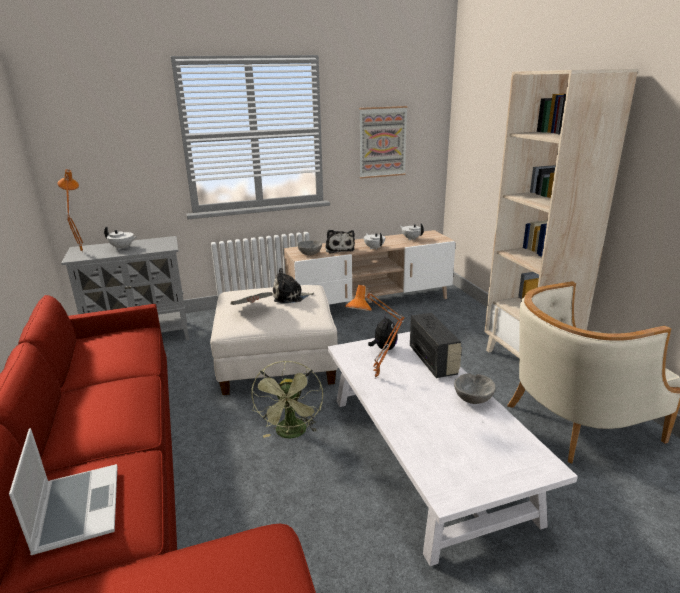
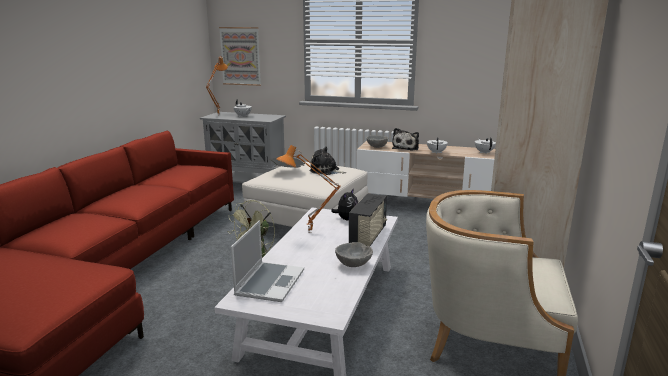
camera: 35 degrees right, 5 degrees down
(76, 508) = (63, 226): laptop -> laptop (269, 282)
(382, 142) = (477, 57): picture -> picture (240, 56)

